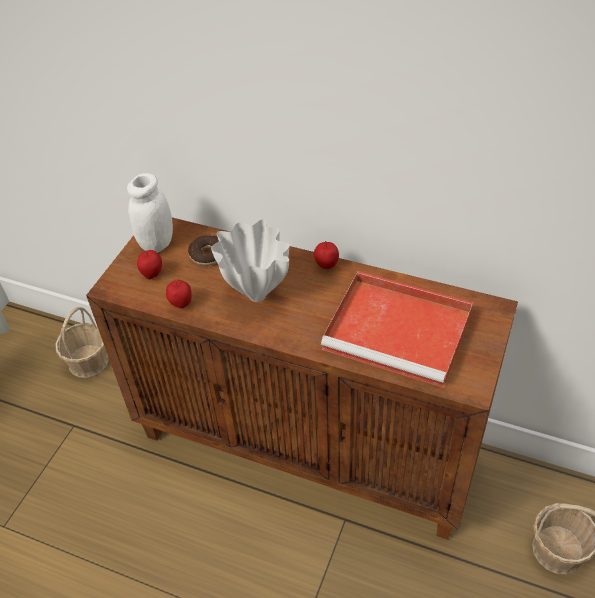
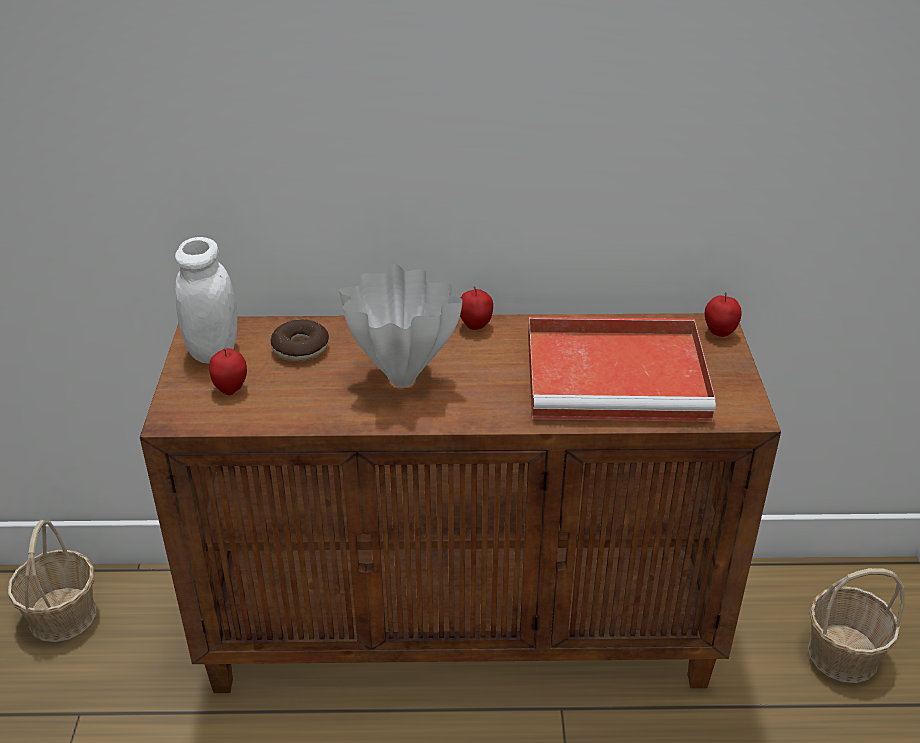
camera: 25 degrees left, 10 degrees down
(181, 304) = (298, 414): apple -> apple (719, 333)

